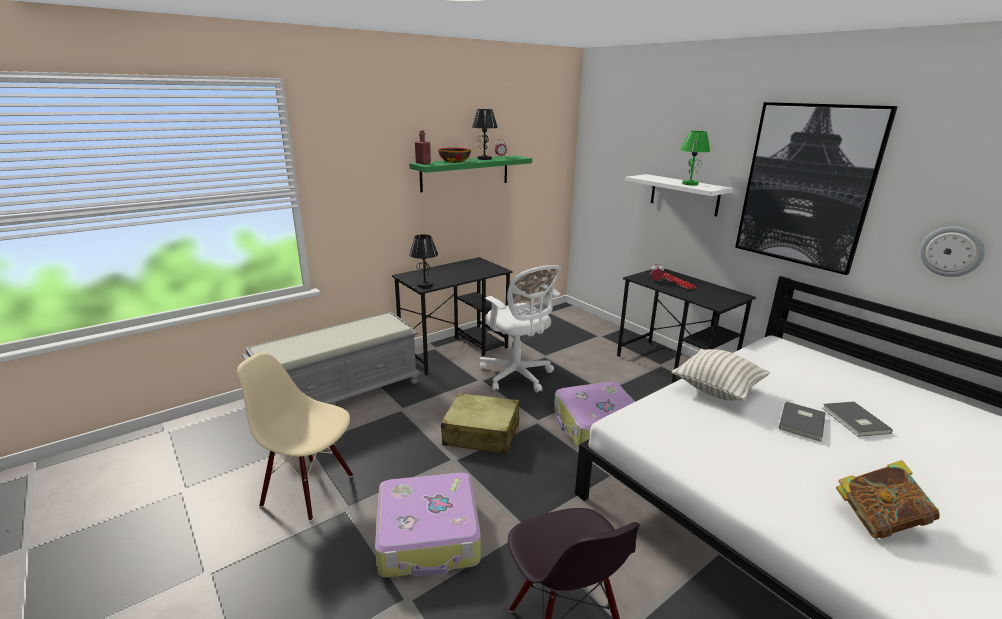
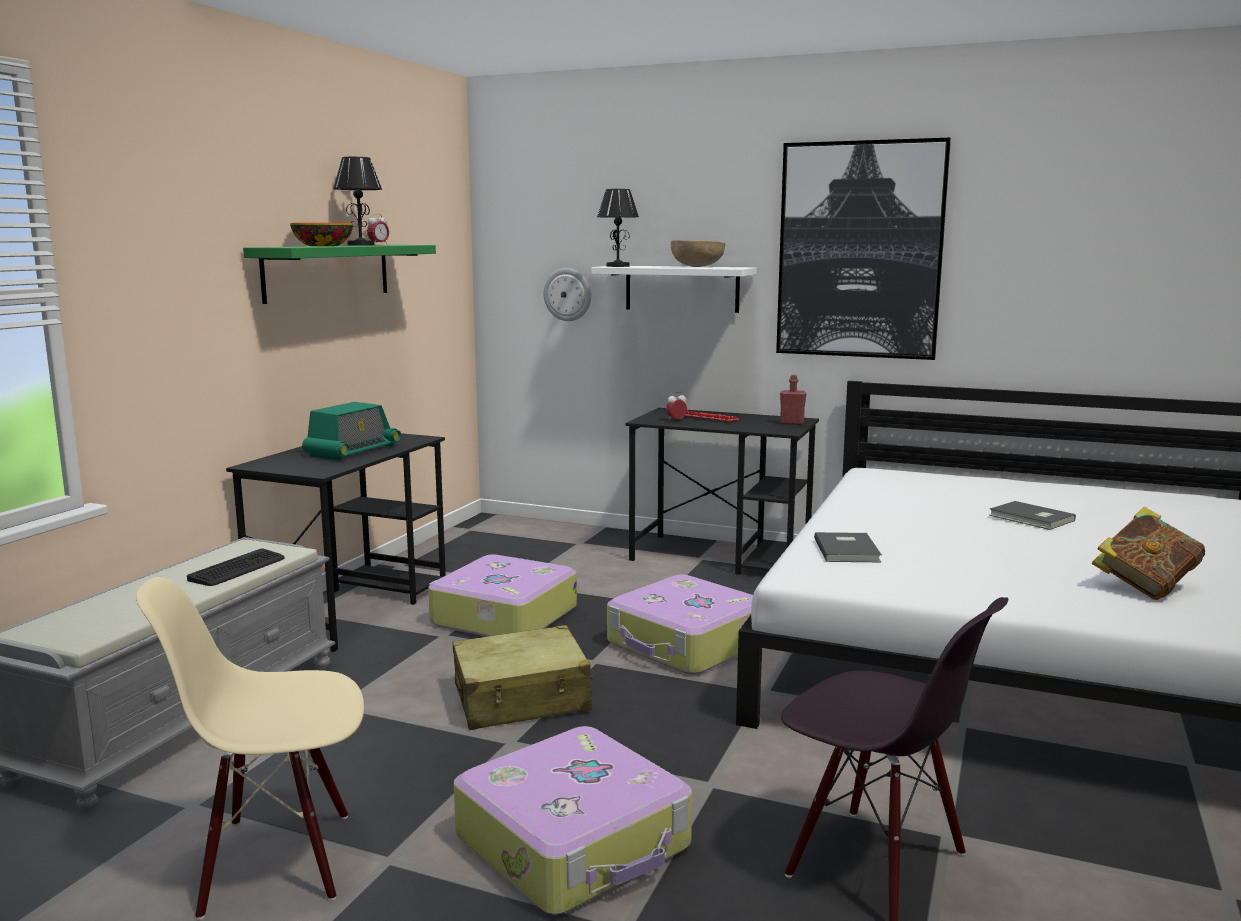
camera: 30 degrees left, 10 degrees down
(367, 332) = (238, 569): none -> keyboard
(423, 163) = (272, 246): red bottle -> red bottle (792, 423)
(425, 285) = (316, 470): black table lamp -> black table lamp (618, 266)
(457, 273) = (353, 451): none -> radio
(517, 376) = (502, 616): white office chair -> suitcase
(689, 184) = (696, 267): green table lamp -> brown bowl
(717, 390) = (863, 524): pillow -> none
(803, 422) = (987, 530): grey book -> grey book (848, 550)
(951, 251) = (1044, 305): wall clock -> wall clock (568, 294)

